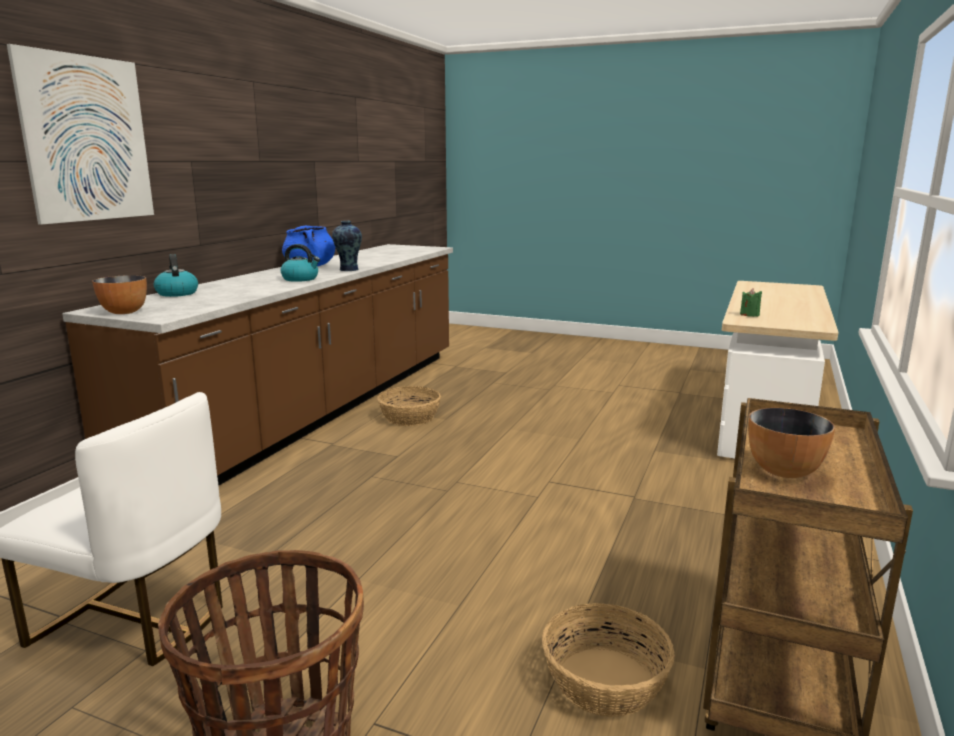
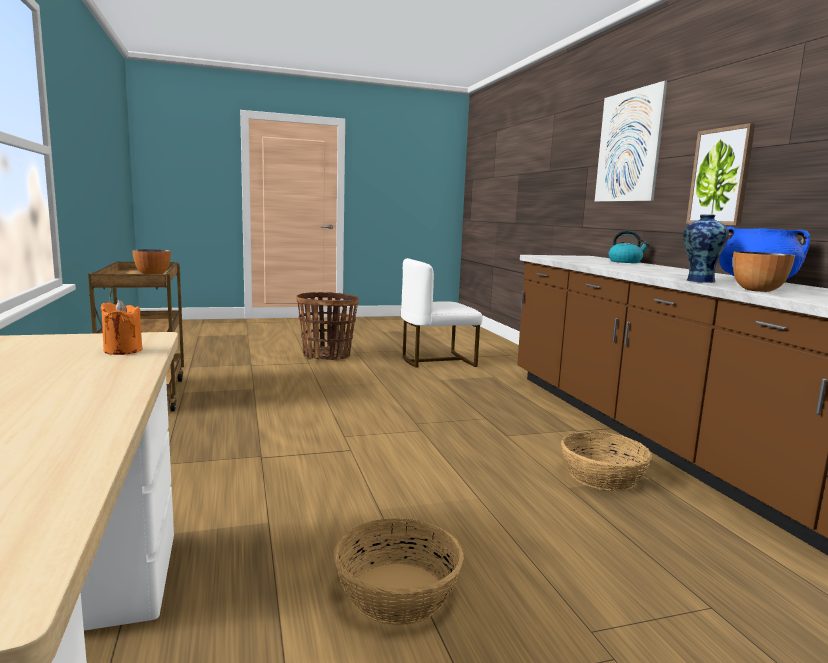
camera: 140 degrees right, 5 degrees down
(124, 312) = (568, 256): bowl -> bowl (757, 290)
(221, 186) = (720, 177): none -> picture
(301, 279) = (649, 271): kettle -> none
(605, 682) = (229, 382): basket -> basket (396, 592)
(749, 315) = (123, 350): green candle -> orange candle

